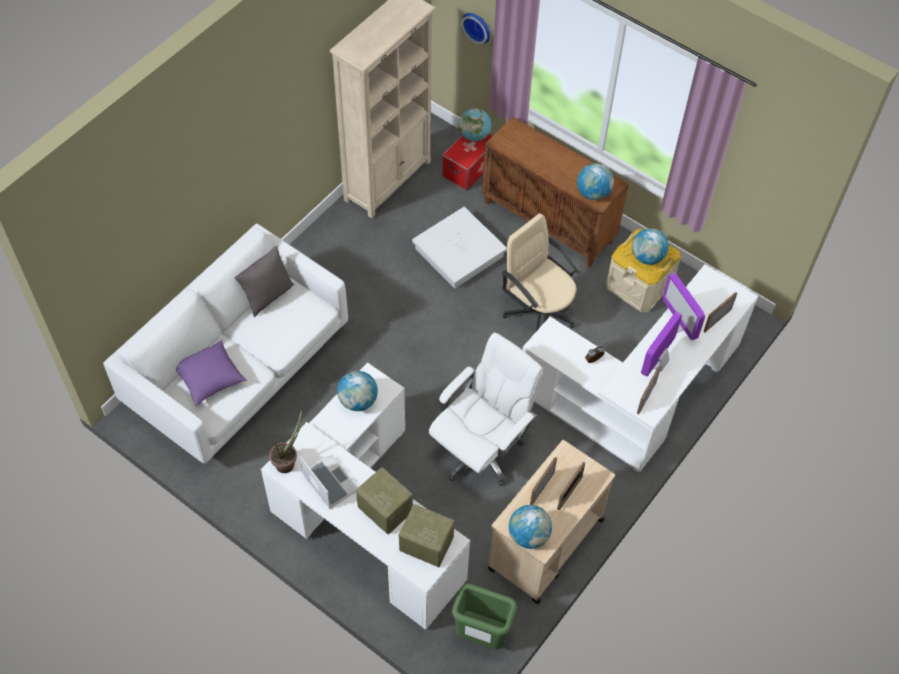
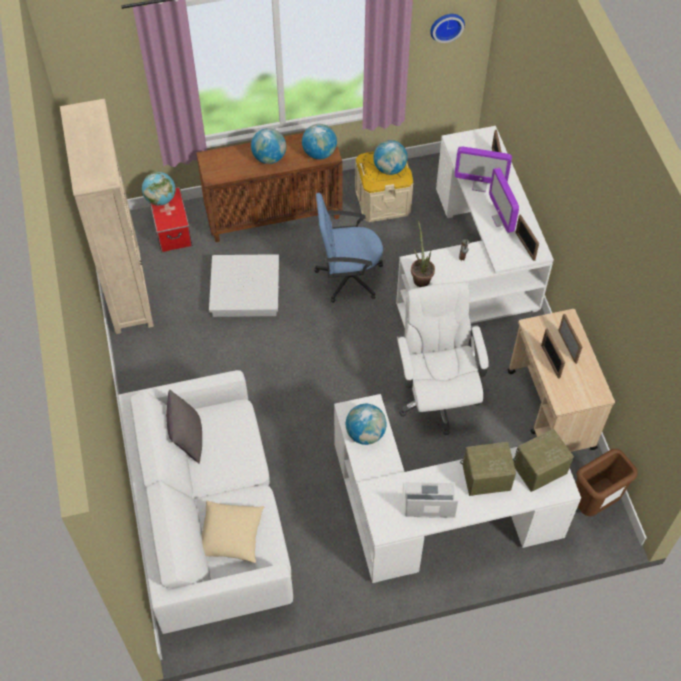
camera: 50 degrees left, 0 degrees up
(210, 379) = (231, 536): purple pillow -> beige pillow
(288, 462) = (384, 520): potted plant -> potted plant (420, 277)
(477, 26) = (120, 99): wall clock -> wall clock (446, 25)
(481, 635) = (594, 504): green trash can -> brown trash can
(528, 535) = (583, 396): globe -> globe (269, 158)
(538, 311) = (348, 277): beige office chair -> blue office chair

